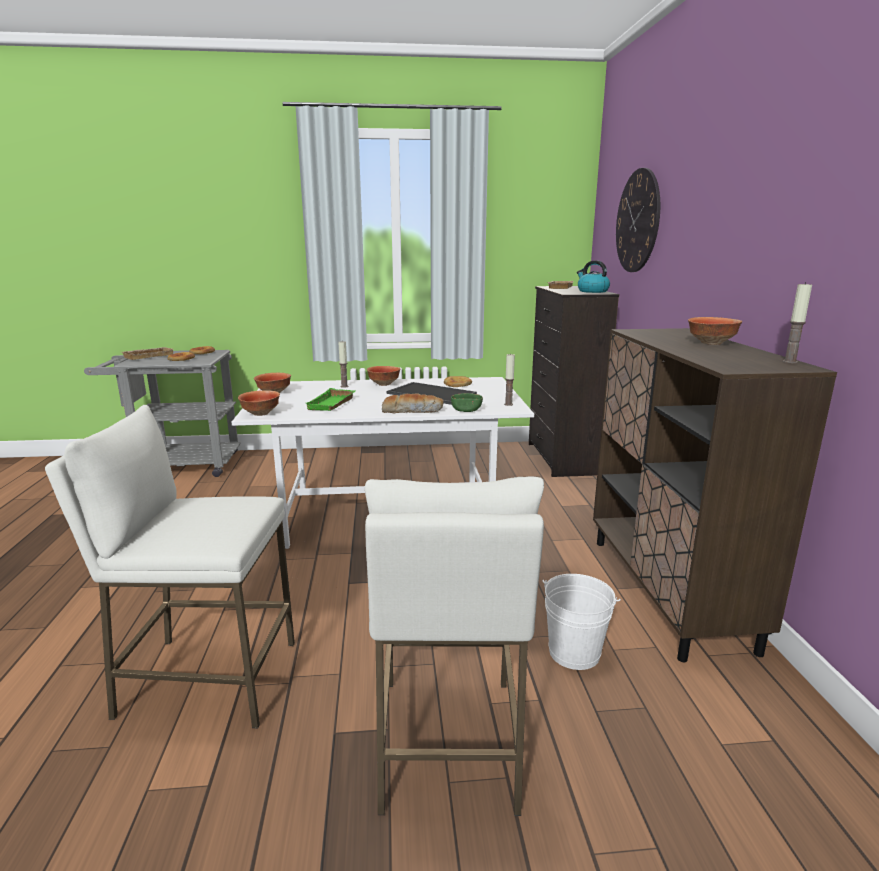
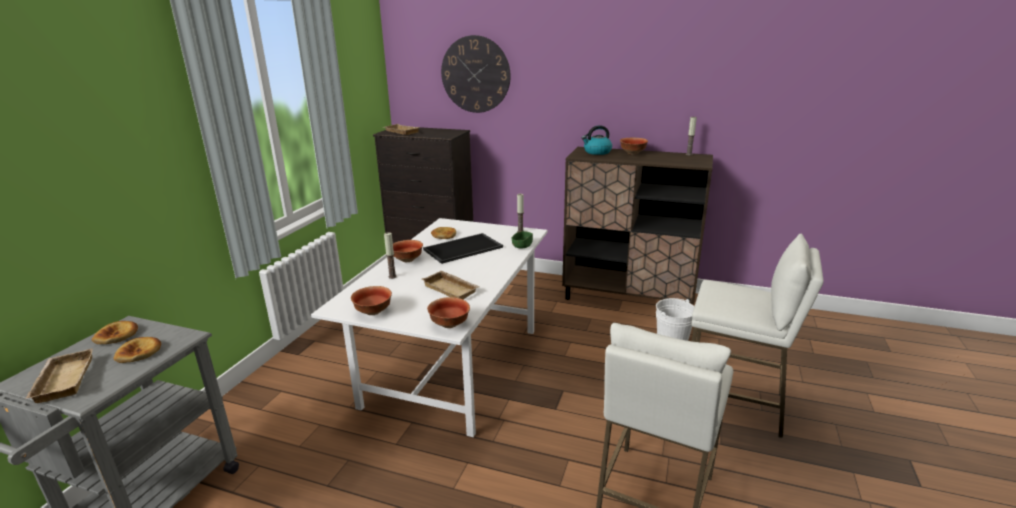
camera: 65 degrees left, 5 degrees up
(332, 404) = (452, 289): green tray -> beige tray
(412, 411) = (506, 262): bread -> none
(592, 291) = (444, 131): kettle -> kettle (597, 152)

